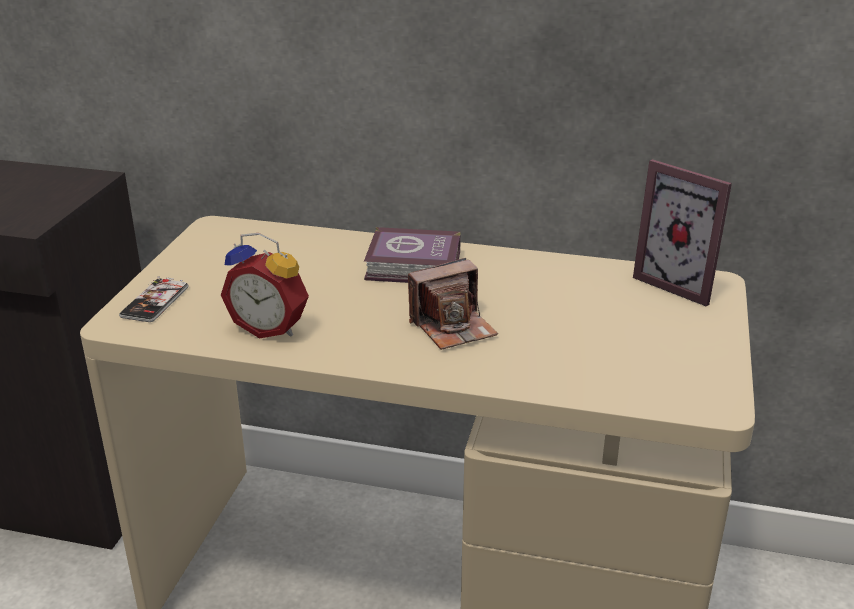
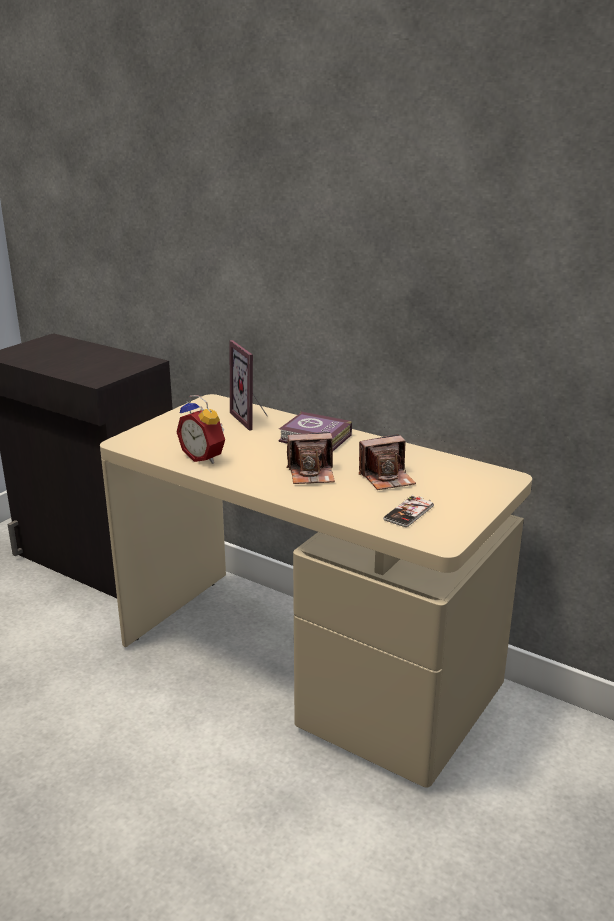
camera: 20 degrees right, 5 degrees down
(155, 301) = (150, 434): phone -> phone (408, 512)
(562, 314) = (387, 478): none -> camera
(681, 283) = (484, 474): picture frame -> picture frame (253, 419)

